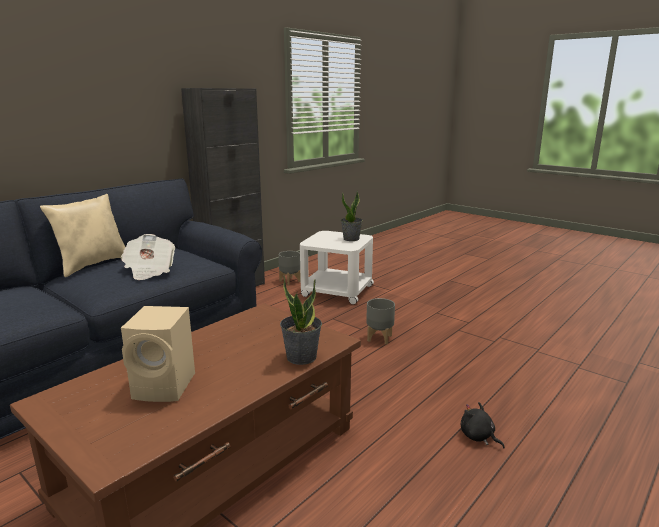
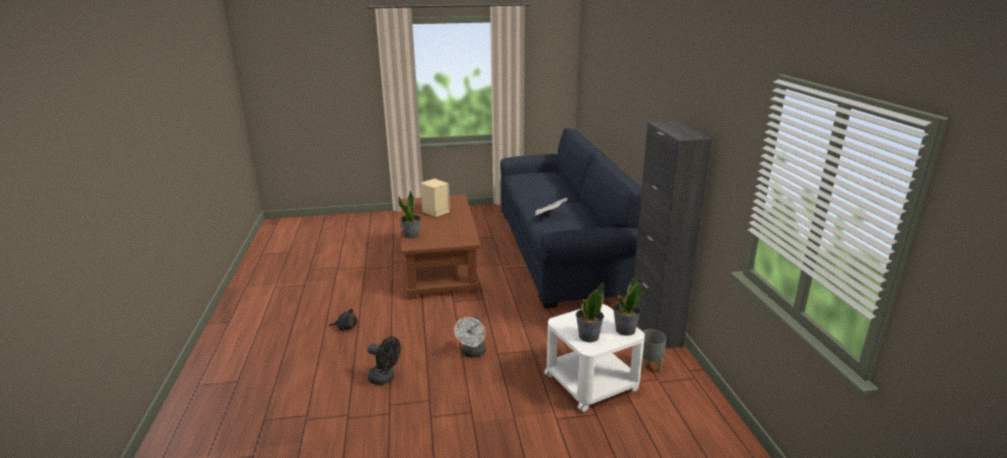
camera: 130 degrees right, 5 degrees up
(93, 265) = (583, 206): beige pillow -> none
(325, 234) = (625, 330): none -> potted plant
(379, 338) = (472, 353): grey planter -> white fan
(480, 359) = (385, 378): none -> black fan

